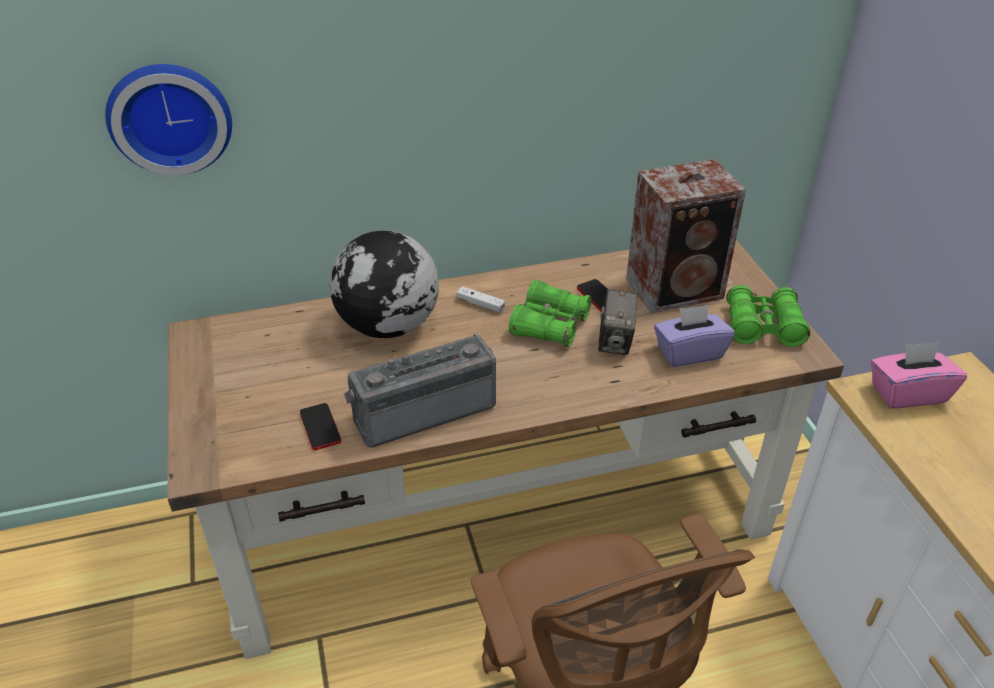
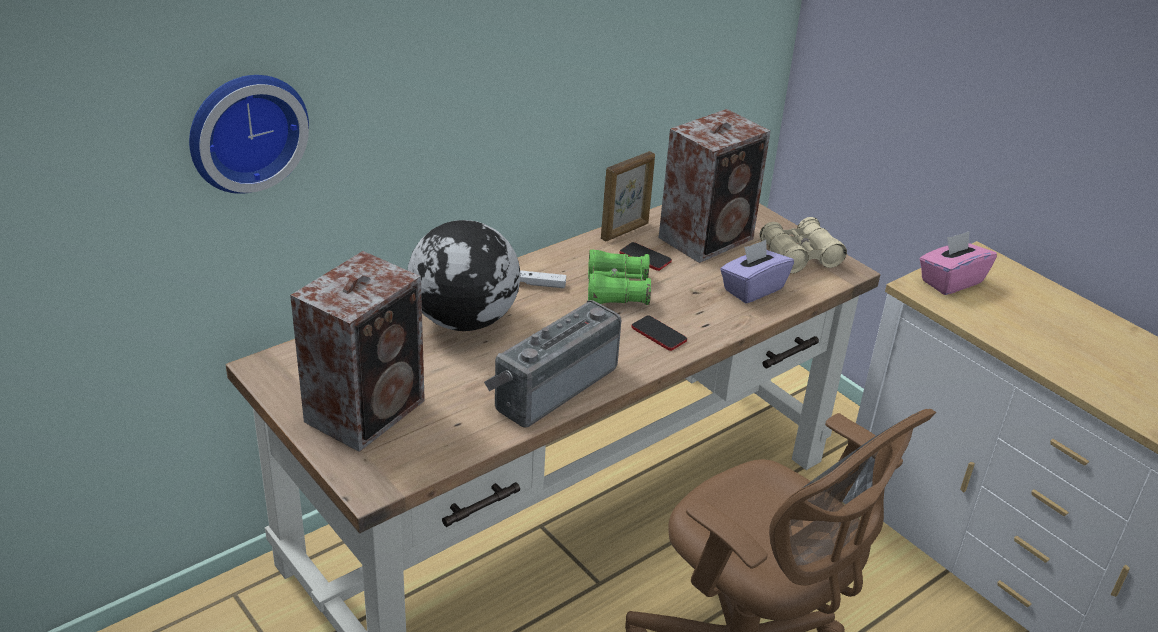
camera: 25 degrees left, 5 degrees down
(248, 394) = (368, 410): none -> speaker
(320, 427) = (464, 422): phone -> phone (658, 334)
(597, 266) = (625, 231): none -> picture frame
(615, 342) = (684, 293): camera -> none
(763, 327) = (799, 256): green binoculars -> beige binoculars

